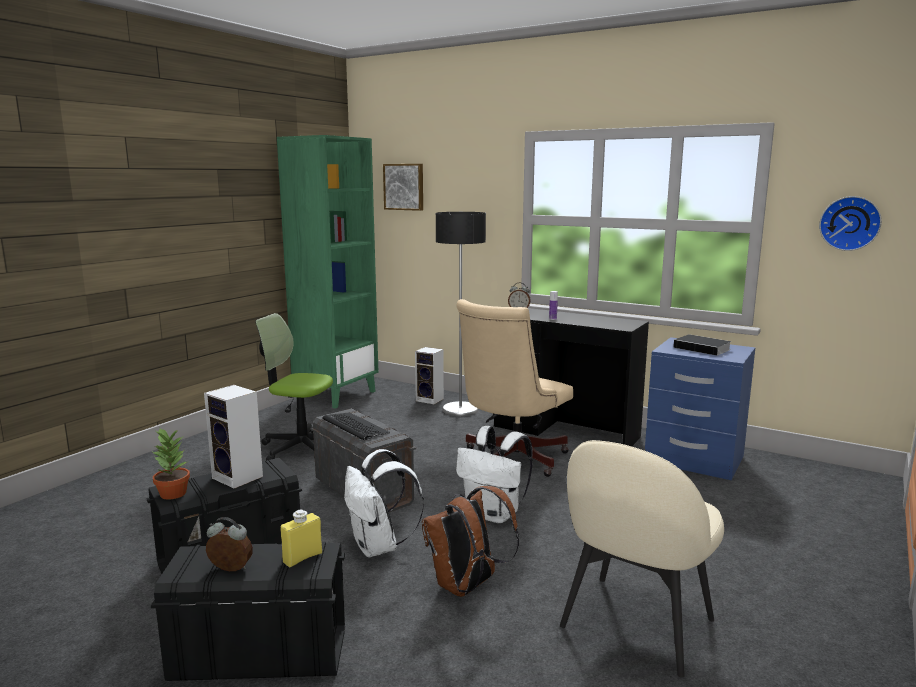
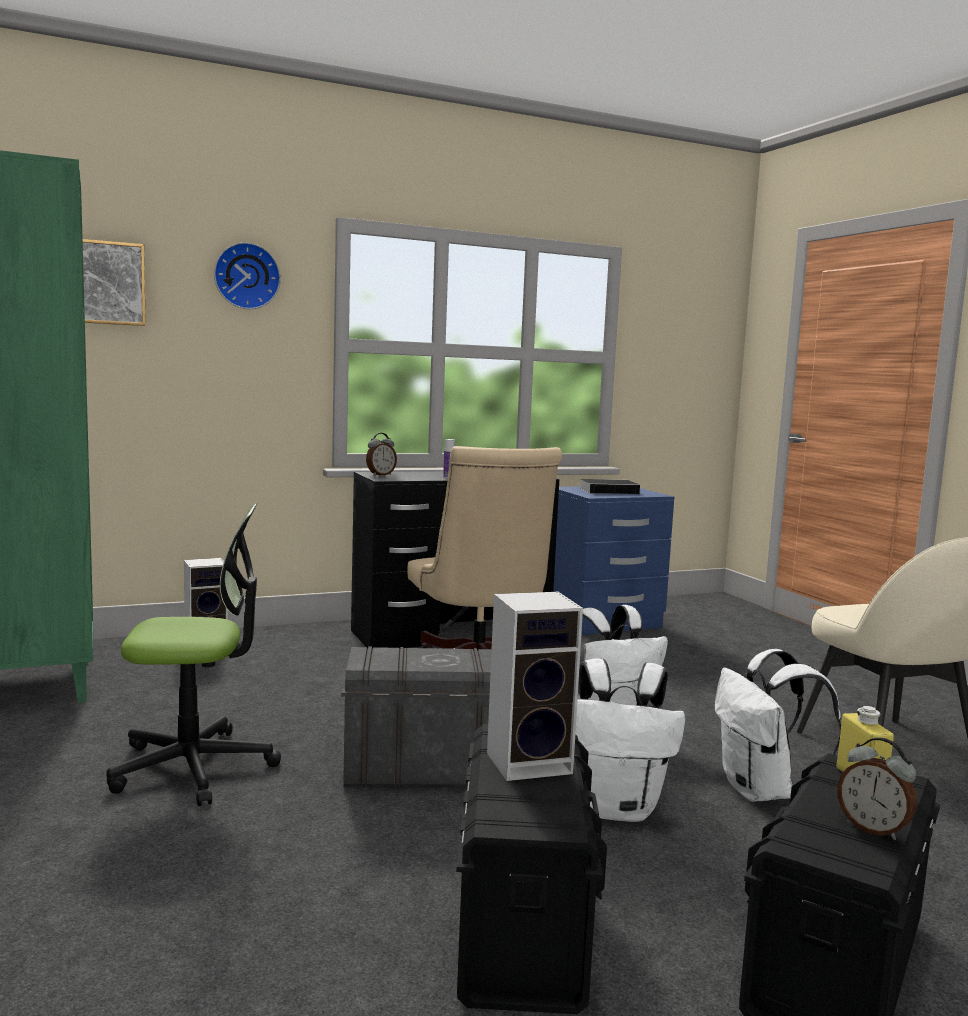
camera: 55 degrees left, 5 degrees down
(172, 493) = (535, 821): potted plant -> none
(230, 570) = (873, 829): alarm clock -> alarm clock turned 90 degrees counterclockwise
(300, 448) = (193, 767): office chair -> office chair turned 150 degrees counterclockwise
(355, 426) = (435, 661): keyboard -> none
(460, 410) = (281, 647): floor lamp -> none
(467, 587) = (761, 791): brown backpack -> white backpack
(849, 223) = (681, 354): wall clock -> wall clock (246, 276)

